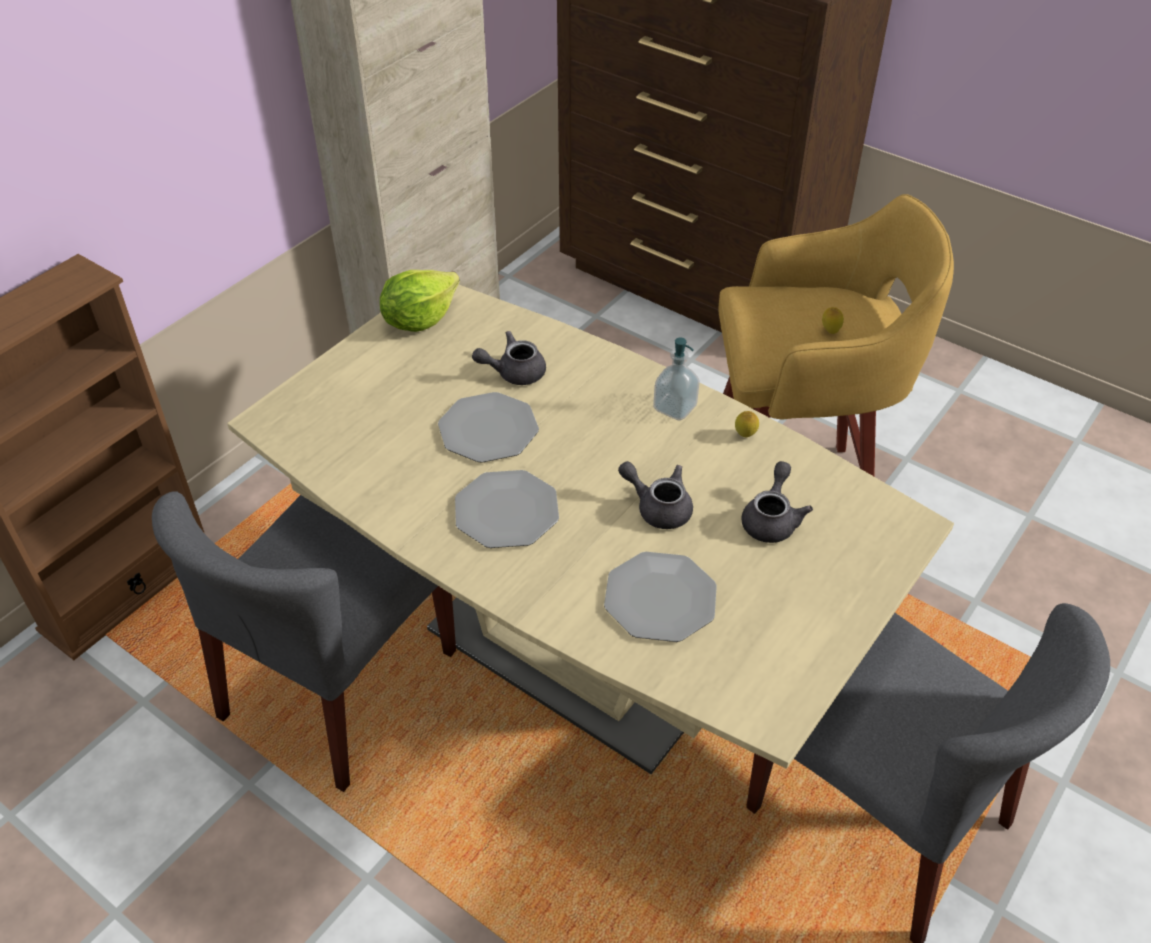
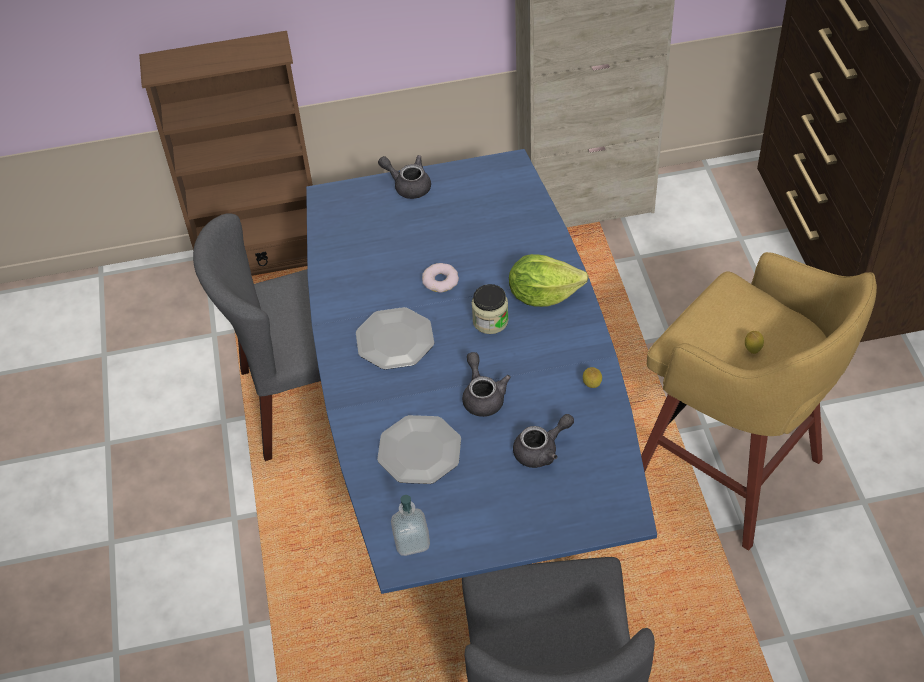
camera: 45 degrees right, 5 degrees up
(419, 320) = (480, 178): lettuce -> lettuce (543, 295)
(488, 430) = (440, 280): plate -> donut
(513, 372) = (497, 251): grey teapot -> grey teapot (408, 185)
(575, 653) = (471, 473): beige dining table -> blue dining table
(582, 437) = (490, 321): none -> jar
(675, 408) = (570, 338): soap dispenser -> soap dispenser (411, 541)

